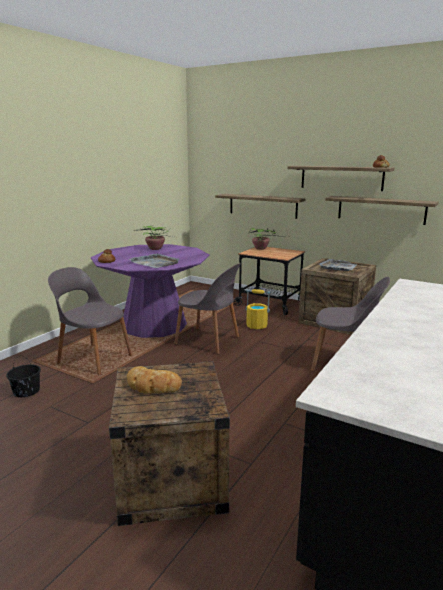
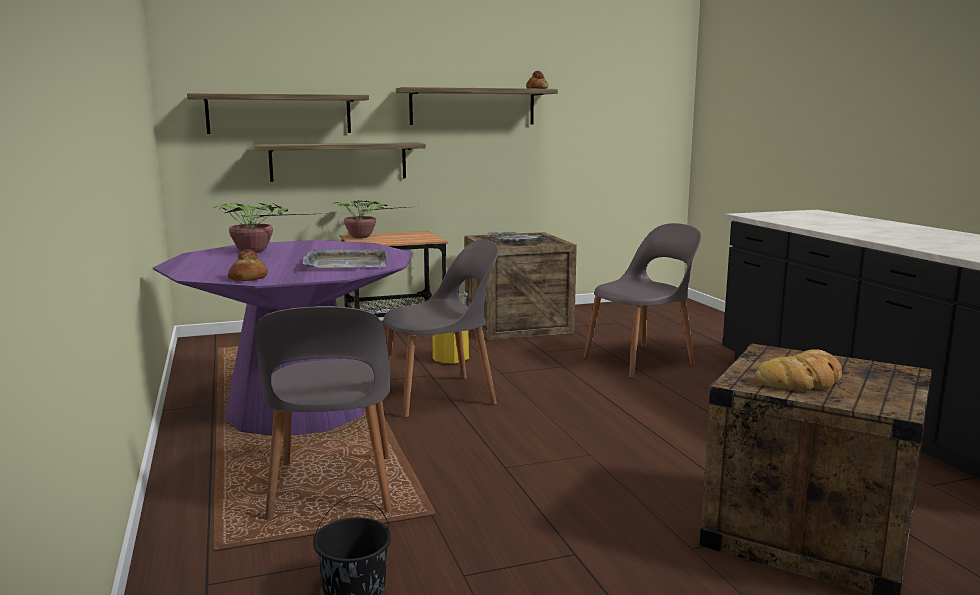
camera: 50 degrees left, 5 degrees down
(93, 358) = (332, 489): grey chair -> grey chair turned 75 degrees counterclockwise
(381, 210) = (532, 152): shelf -> shelf (279, 114)

